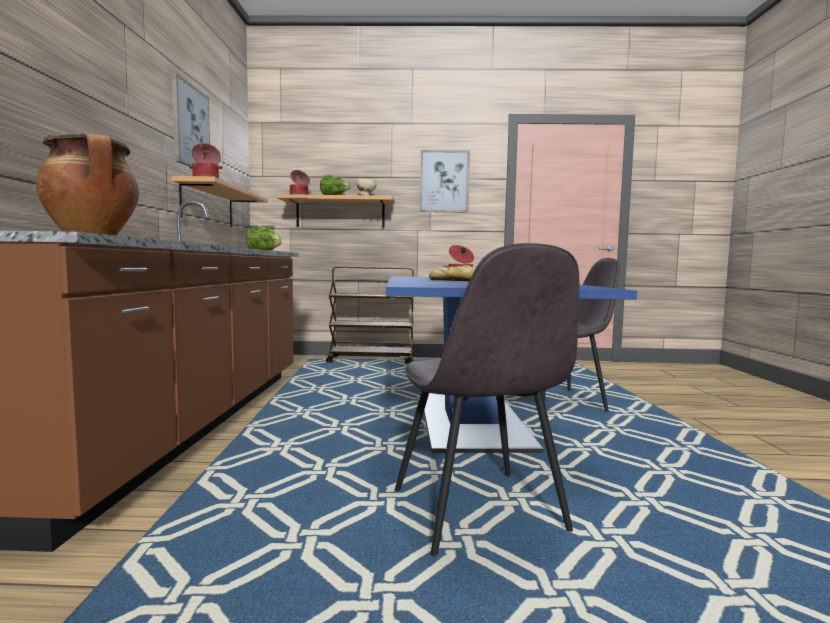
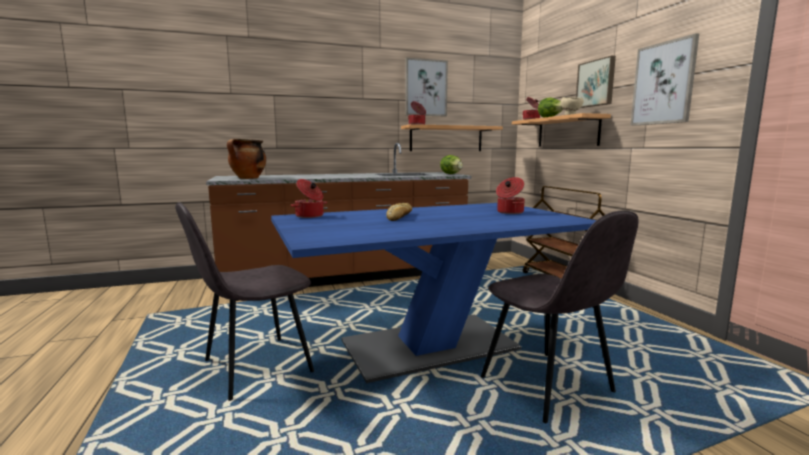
camera: 70 degrees right, 5 degrees up
(374, 170) = (596, 83): none -> picture
(420, 284) = (310, 216): none -> cooking pot

